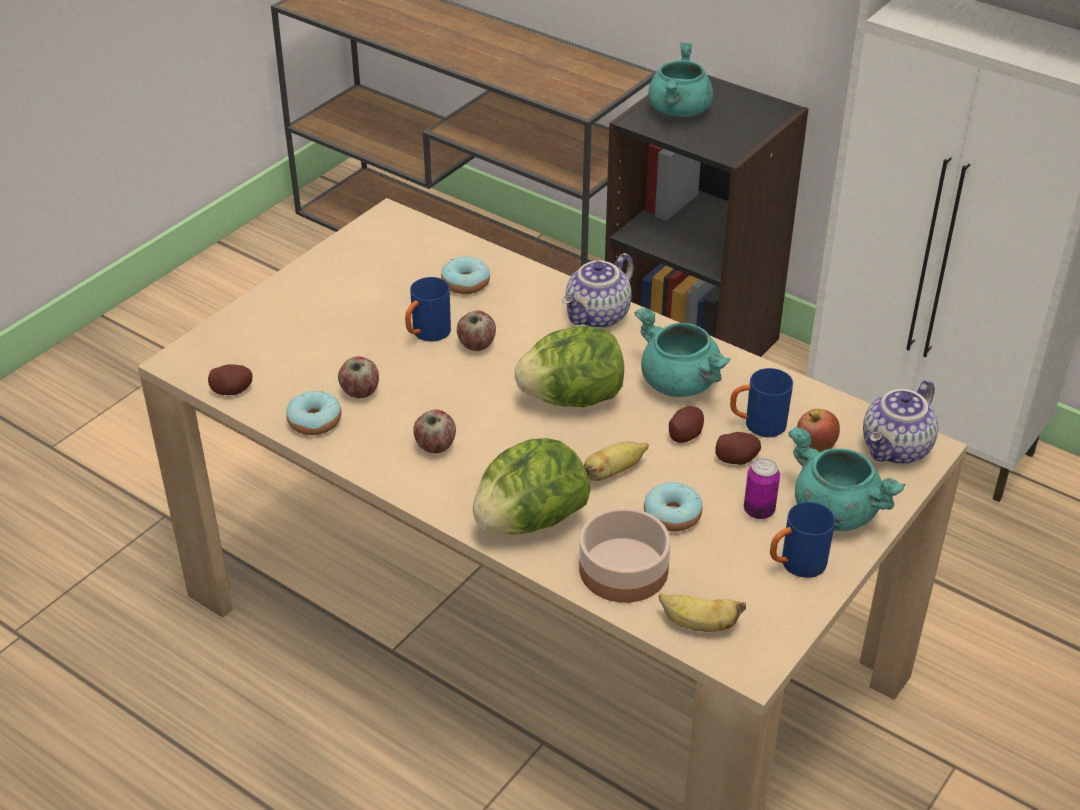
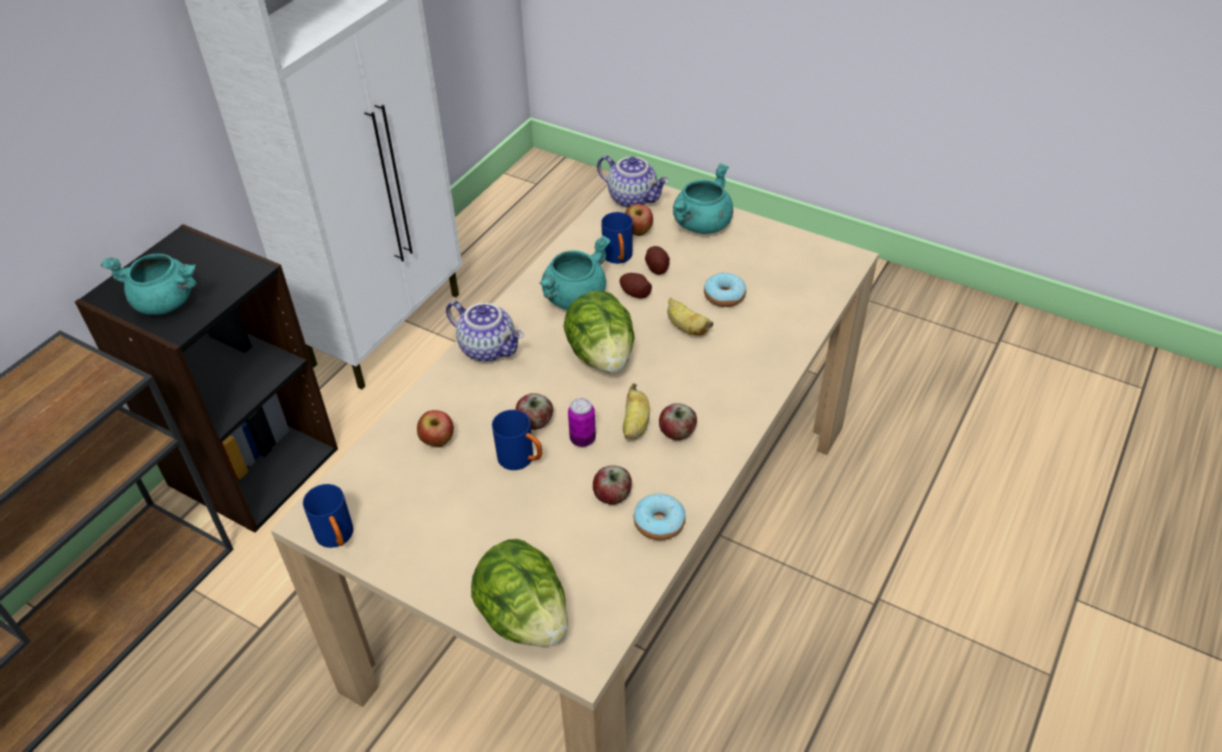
camera: 95 degrees left, 5 degrees up
(232, 390) = (622, 600): potato -> none
(466, 283) = (438, 442): donut -> apple
(530, 521) = (750, 368): lettuce -> lettuce (524, 617)
(623, 568) = (784, 317): bowl -> none
(698, 625) = (824, 281): banana -> banana (635, 425)
(759, 511) = (709, 257): can -> can (582, 439)
(795, 565) = (756, 241): blue mug -> blue mug (337, 538)

